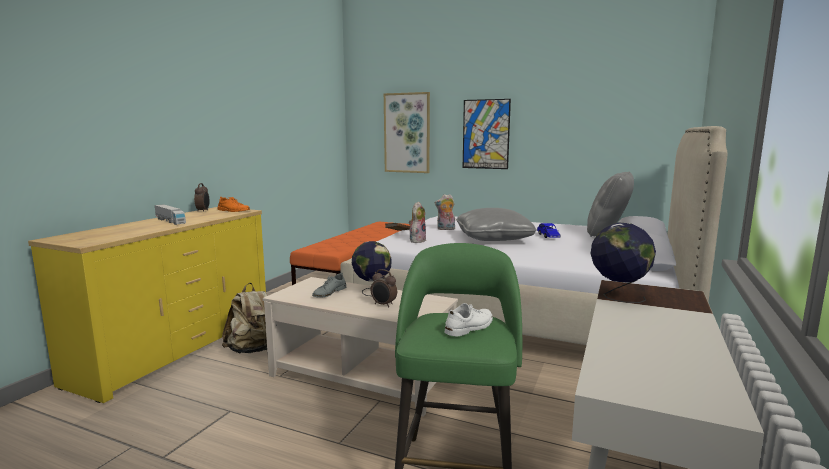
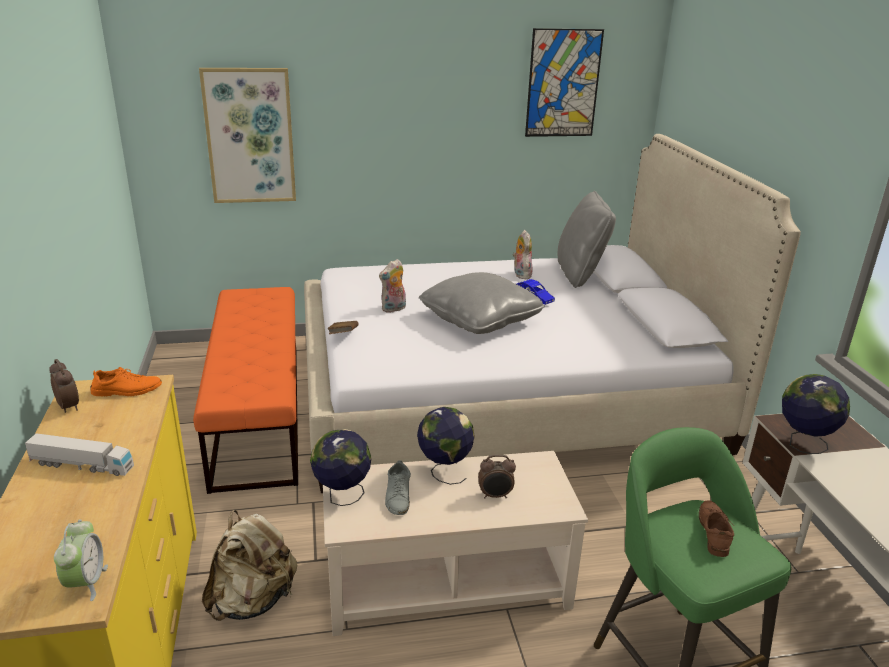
camera: 35 degrees left, 15 degrees up
(98, 240) = (86, 583): none -> alarm clock
(301, 286) = (342, 496): none -> globe
(417, 240) = (396, 350): plush toy -> plush toy (521, 274)
(469, 327) = (713, 532): white shoe -> brown shoe
(486, 134) = (386, 136): picture -> picture (563, 83)

